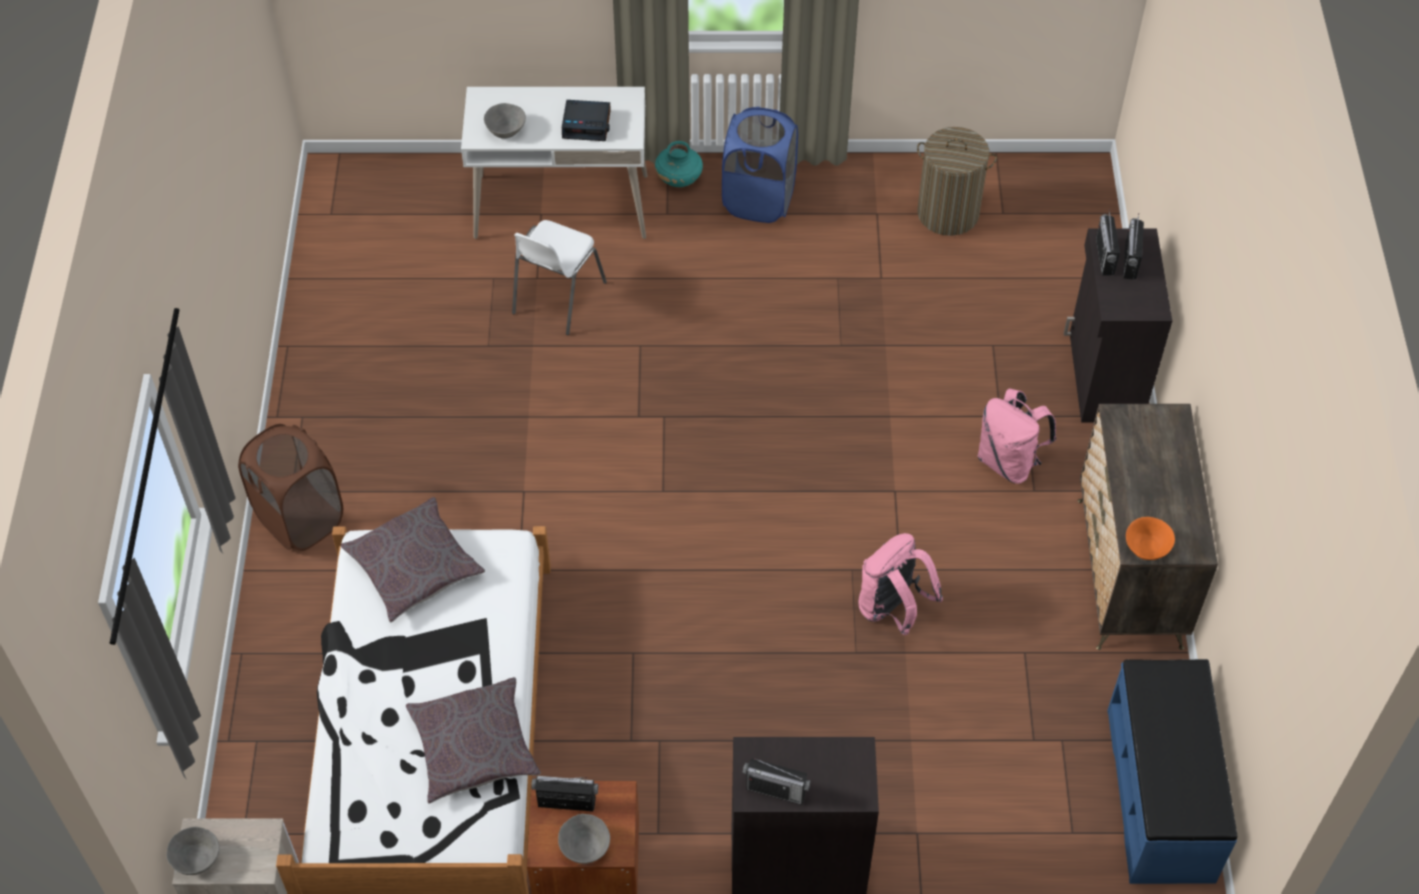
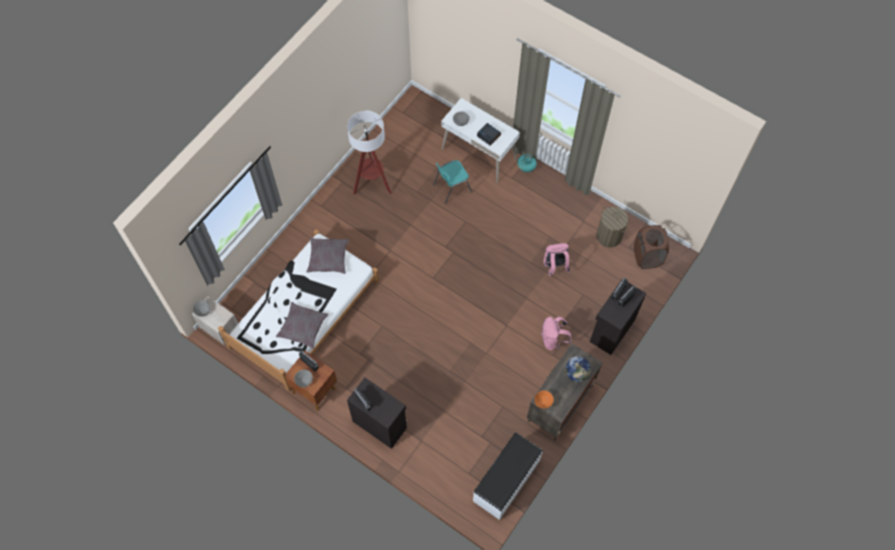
camera: 35 degrees right, 10 degrees up
(300, 519) = (317, 217): brown laundry basket -> brown laundry basket (647, 257)
(376, 384) = (372, 184): none -> floor lamp
(557, 298) = (452, 188): white chair -> turquoise chair
(759, 200) = (547, 191): blue laundry basket -> none
(892, 610) = (472, 365): pink backpack -> pink backpack (554, 266)
(1160, 453) = (576, 373): none -> globe
(1161, 794) = (507, 481): blue bench -> white bench

